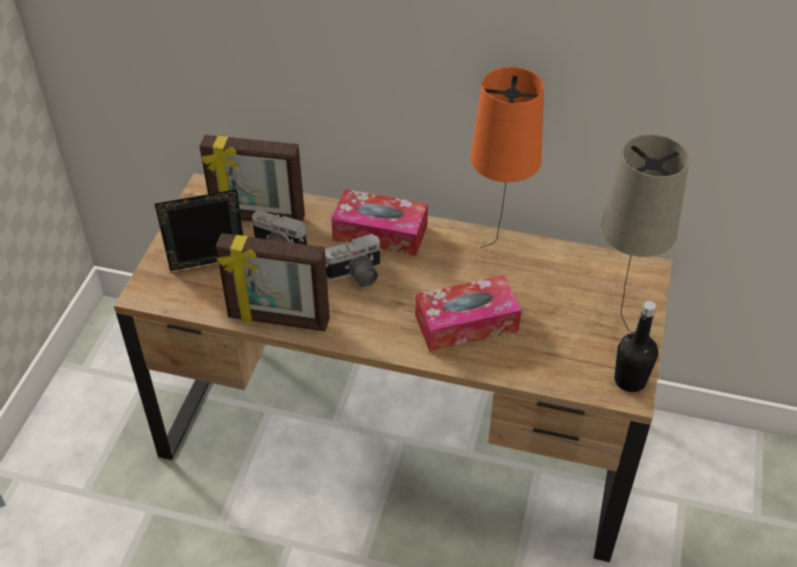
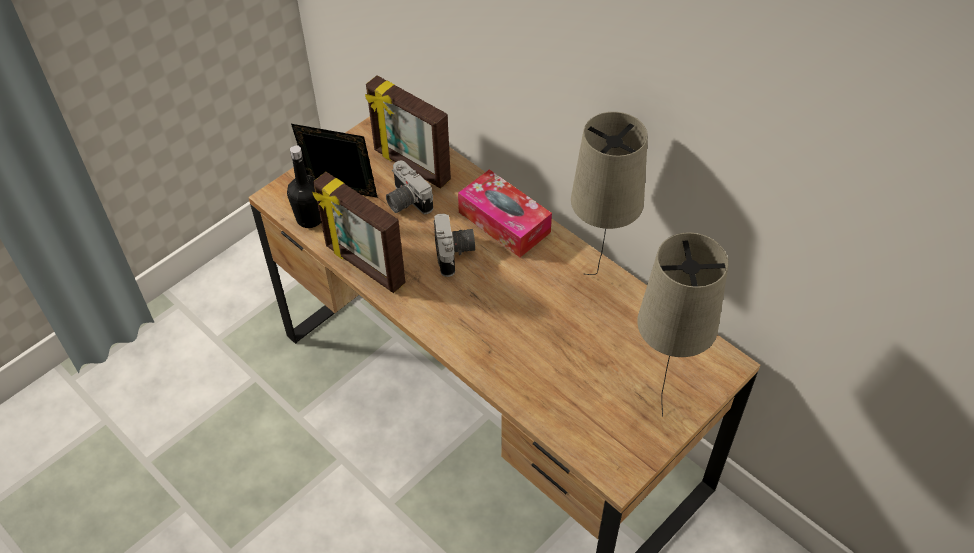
camera: 30 degrees right, 5 degrees up
(356, 275) = (455, 253): camera -> camera turned 105 degrees counterclockwise
(466, 323) = (518, 340): tissue box -> none
(497, 249) = (597, 282): orange table lamp -> beige table lamp
(630, 380) = (627, 462): black bottle -> black bottle (310, 218)

